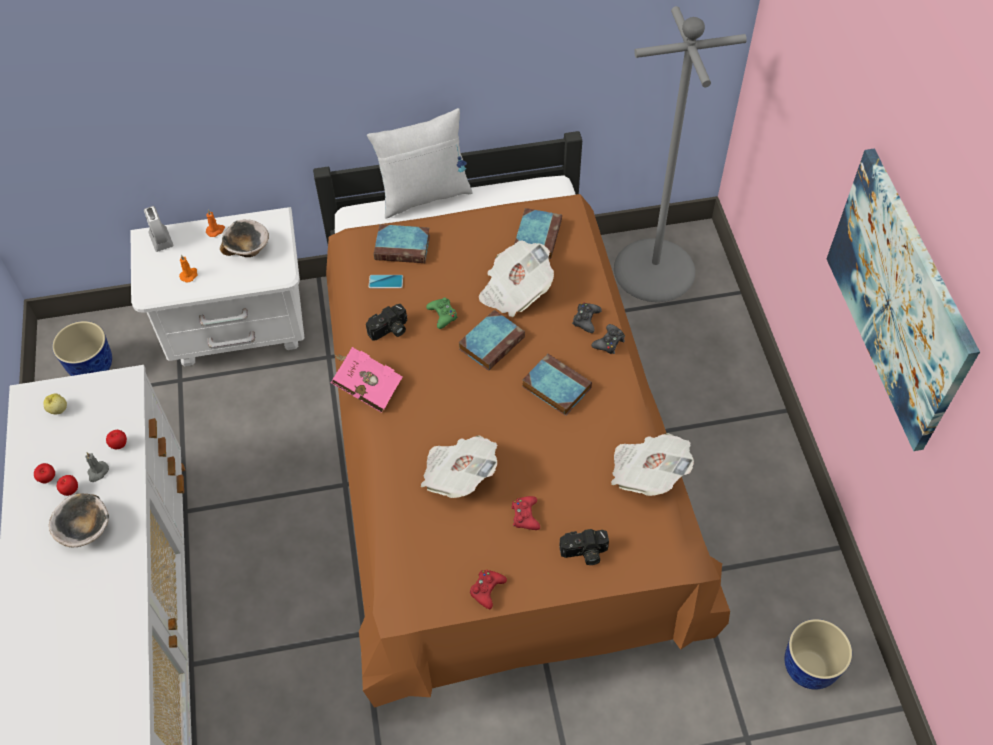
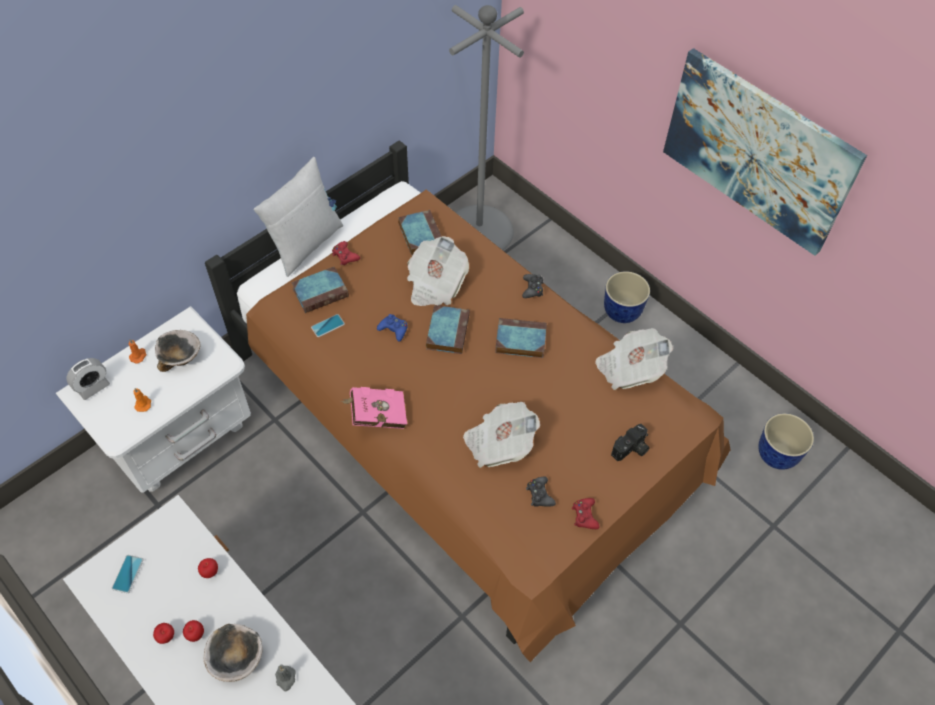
camera: 35 degrees left, 0 degrees up
(58, 409) = (128, 574): apple -> phone
(92, 367) = (66, 536): planter -> planter (621, 312)
(97, 472) = (208, 605): grey candle -> grey candle (285, 679)
(161, 240) = (93, 387): alarm clock -> alarm clock turned 75 degrees counterclockwise
(390, 330) = (361, 362): camera -> none
(443, 315) = (394, 329): green game controller -> blue game controller
(525, 516) = (570, 446): red game controller -> red game controller (345, 256)
(586, 320) = (503, 280): black game controller -> black game controller (539, 494)

